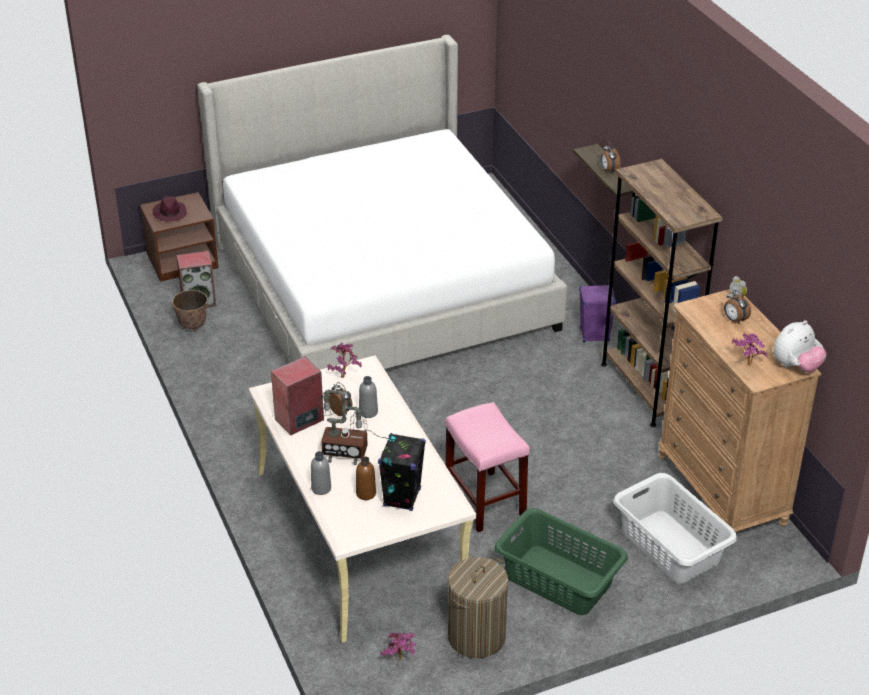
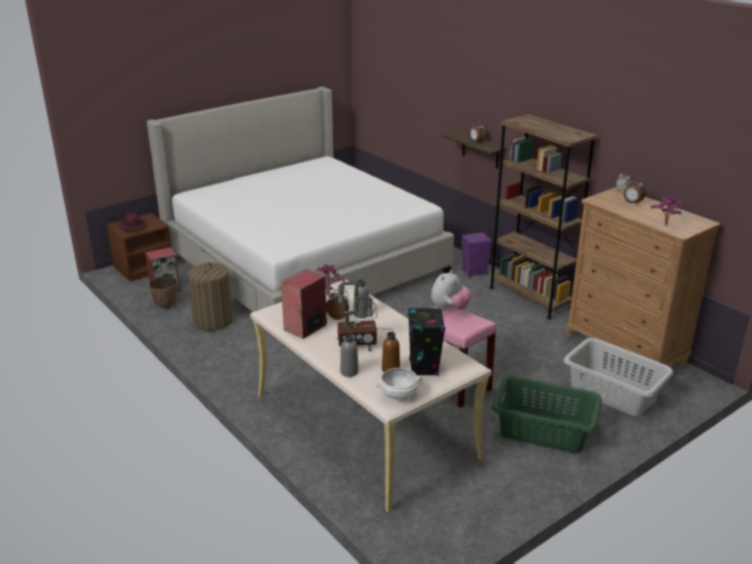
camera: 15 degrees left, 10 degrees down
(359, 528) = (399, 395): none -> white bowl
(401, 661) = (448, 518): potted plant -> none
(476, 637) = (502, 486): laundry basket -> laundry basket (213, 321)
(796, 366) = (700, 222): plush toy -> plush toy (449, 308)

